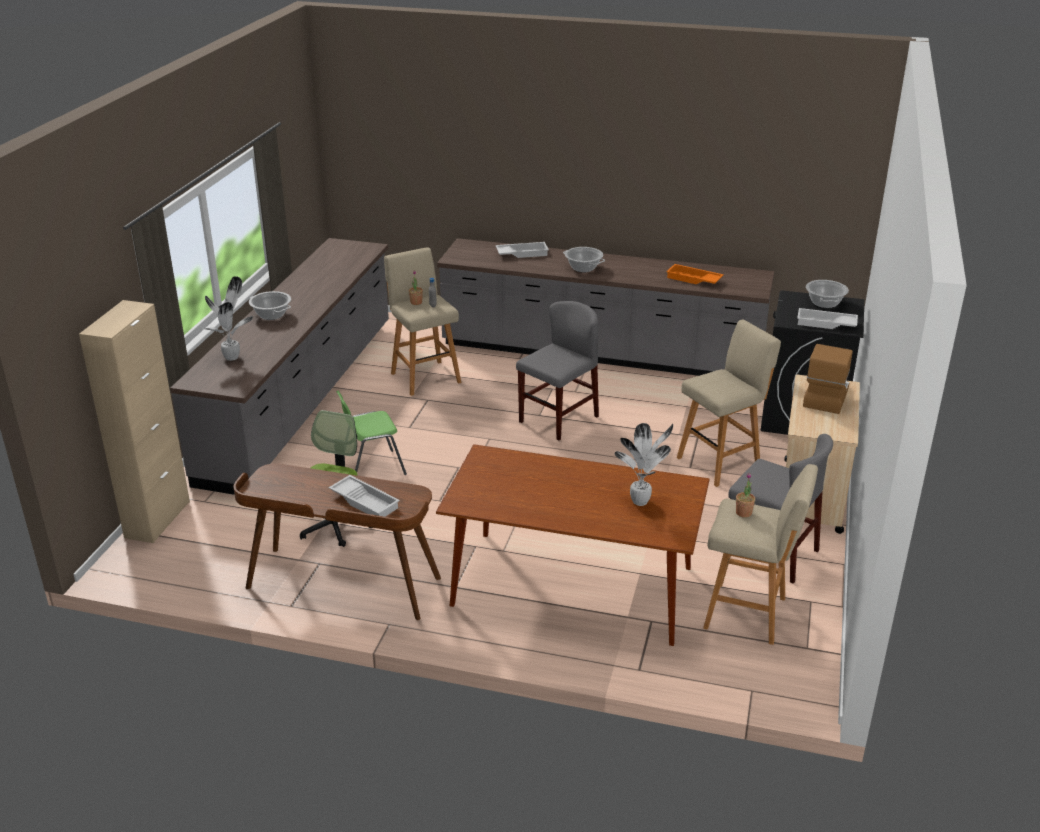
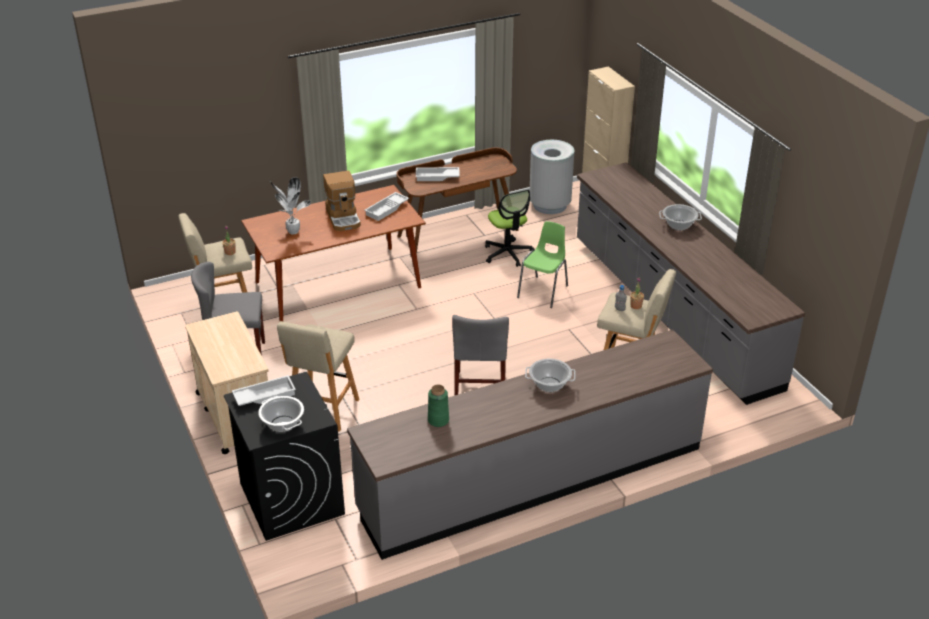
camera: 140 degrees right, 5 degrees up
(180, 563) = (550, 205): none -> grey trash can
(233, 357) = (635, 190): potted plant -> none
(522, 253) = (627, 377): white tray -> white tray (387, 209)
(693, 279) = (438, 420): orange tray -> green vase
(825, 396) = (231, 356): coffee machine -> coffee machine (344, 217)

